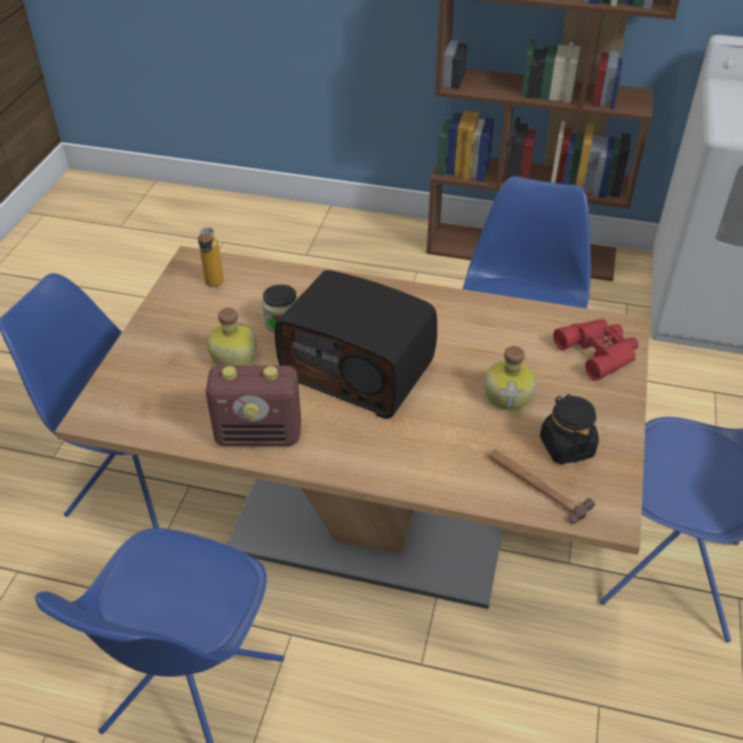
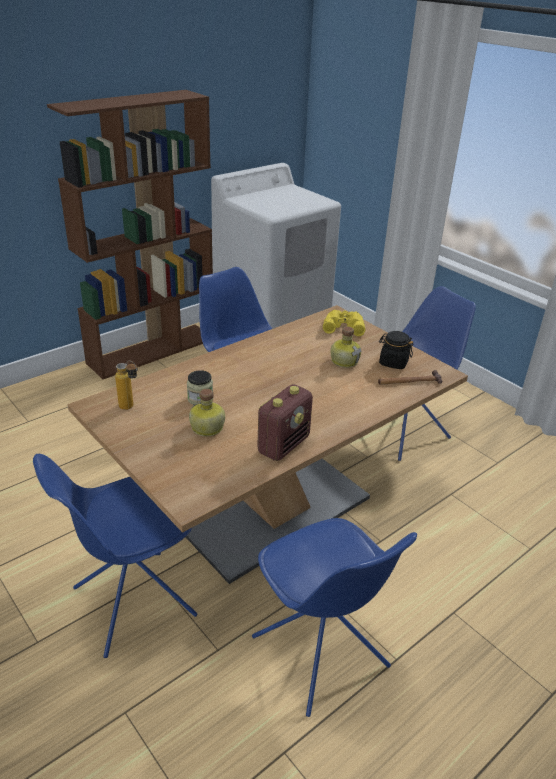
camera: 55 degrees left, 10 degrees down
(359, 371) = (273, 392): radio -> none
(599, 351) = (343, 326): red binoculars -> yellow binoculars

